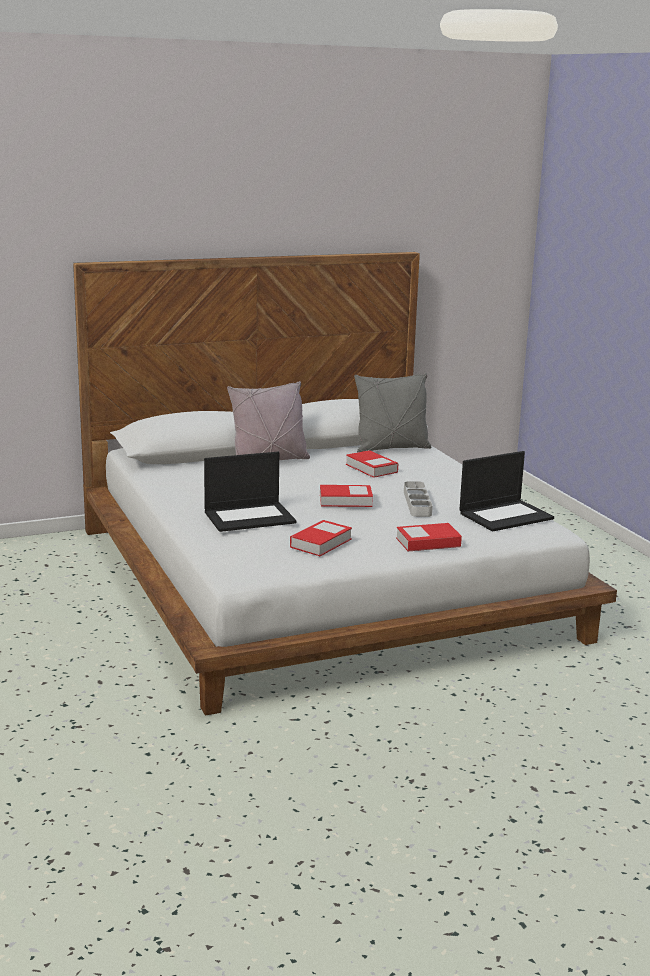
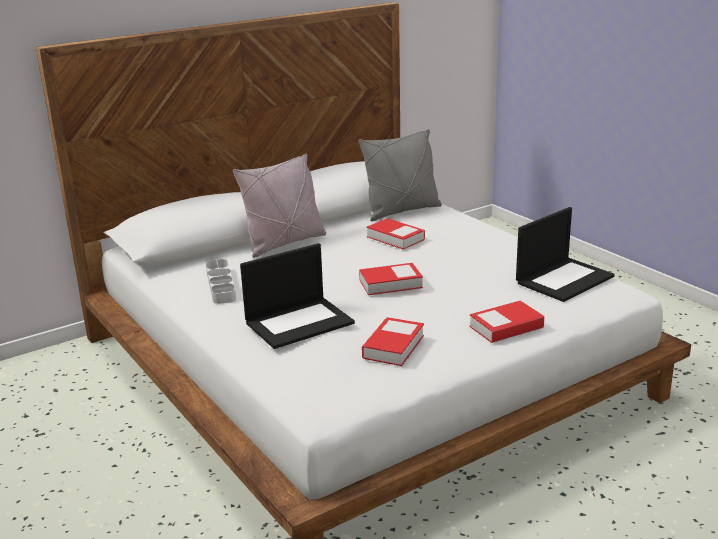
camera: 10 degrees left, 5 degrees up
(417, 503) = (465, 276): grey tray -> grey tray (221, 285)

